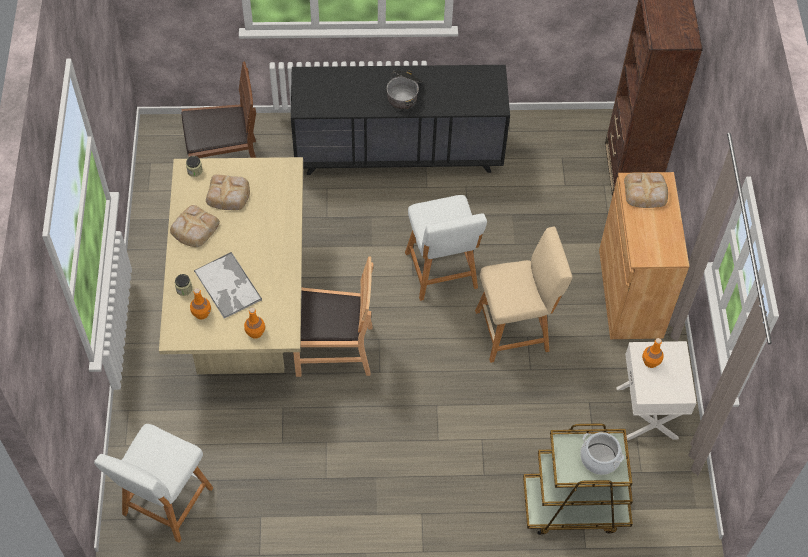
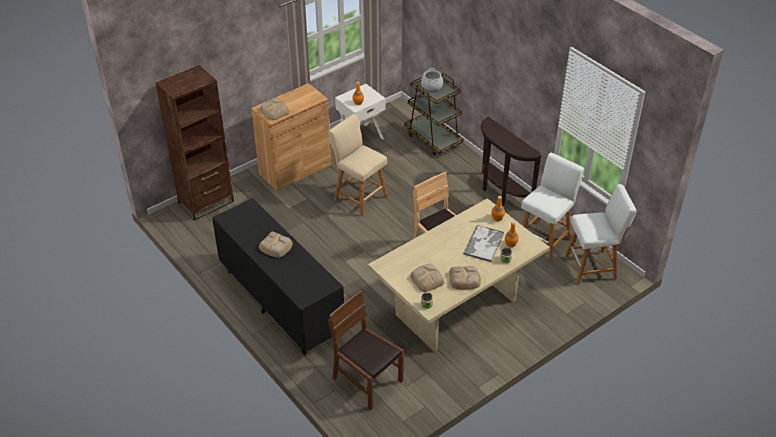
camera: 125 degrees left, 15 degrees down
(387, 505) = (501, 193): none -> brown console table
(404, 93) = (276, 247): cooking pot -> bread
(442, 273) = (351, 240): white stool -> white stool (545, 238)

